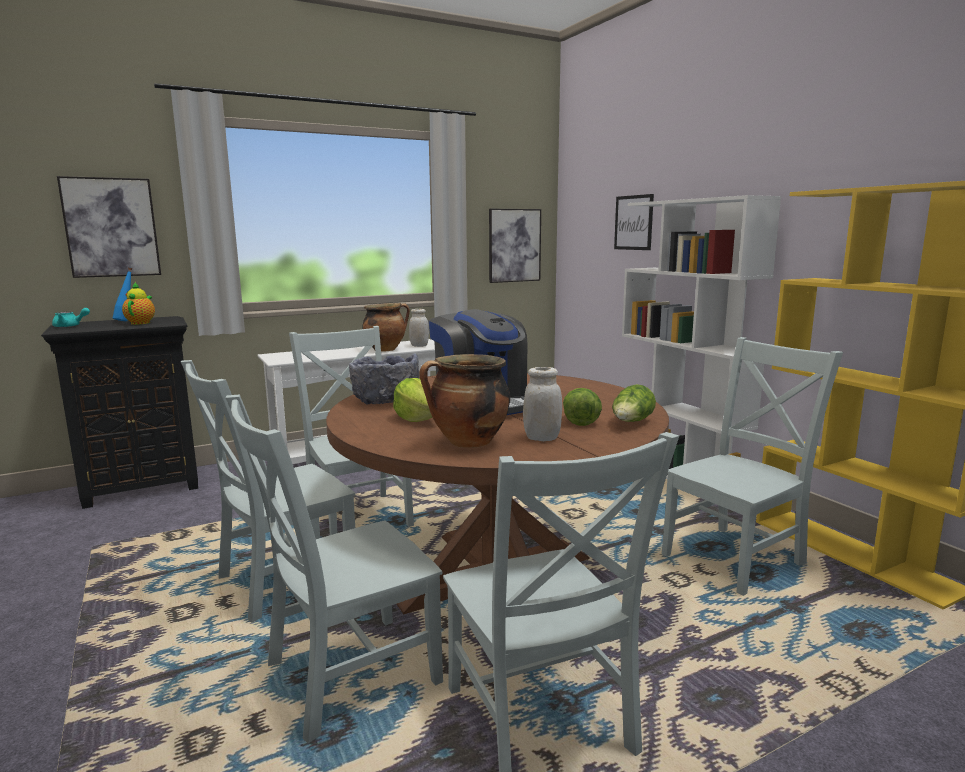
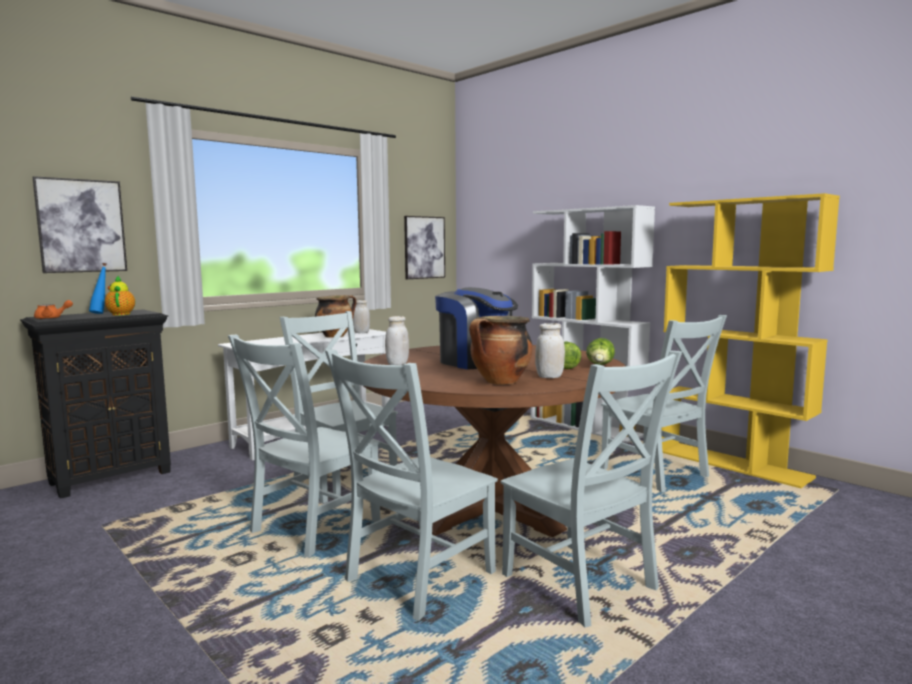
camera: 15 degrees left, 5 degrees down
(70, 326) = (52, 318): turquoise teapot -> orange teapot
(385, 400) = (397, 364): grey bowl -> white jar
(417, 419) = (441, 372): lettuce -> none
(633, 222) = (530, 227): picture -> none
(736, 558) = (657, 474): grey chair -> grey chair turned 105 degrees clockwise

